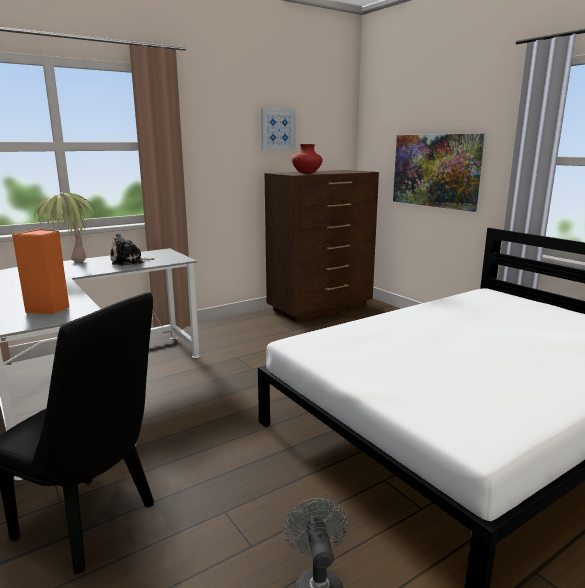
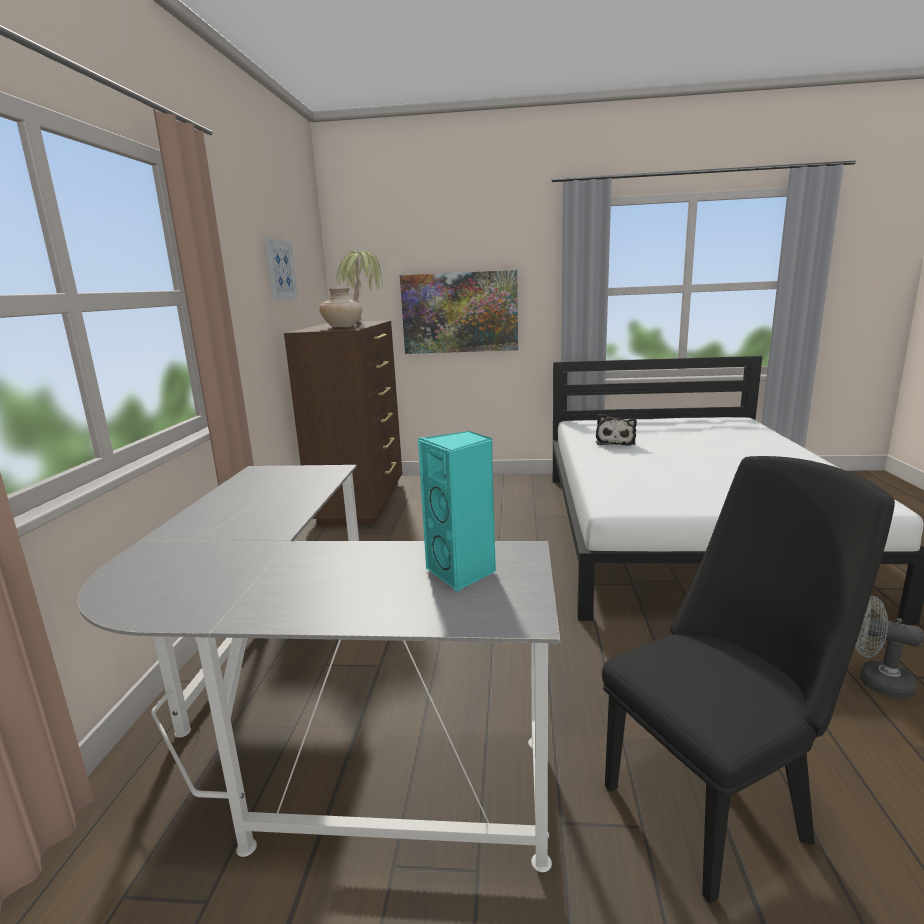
camera: 50 degrees left, 0 degrees up
(49, 309) = (463, 573): orange speaker -> turquoise speaker
(71, 265) = (202, 532): potted plant -> potted plant (364, 323)
(129, 262) = (276, 495): plush toy -> plush toy (615, 442)
(307, 173) = (343, 327): red vase -> beige vase

